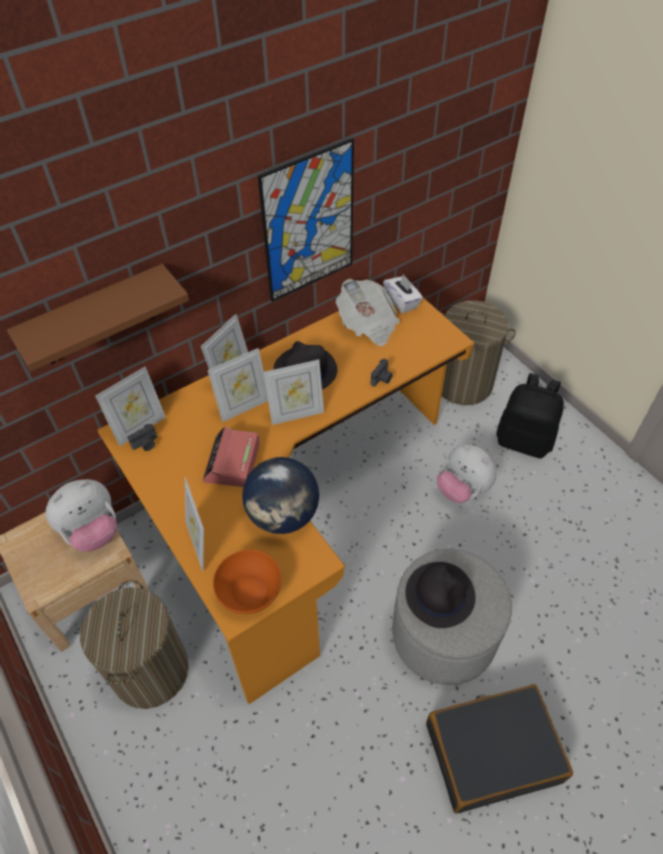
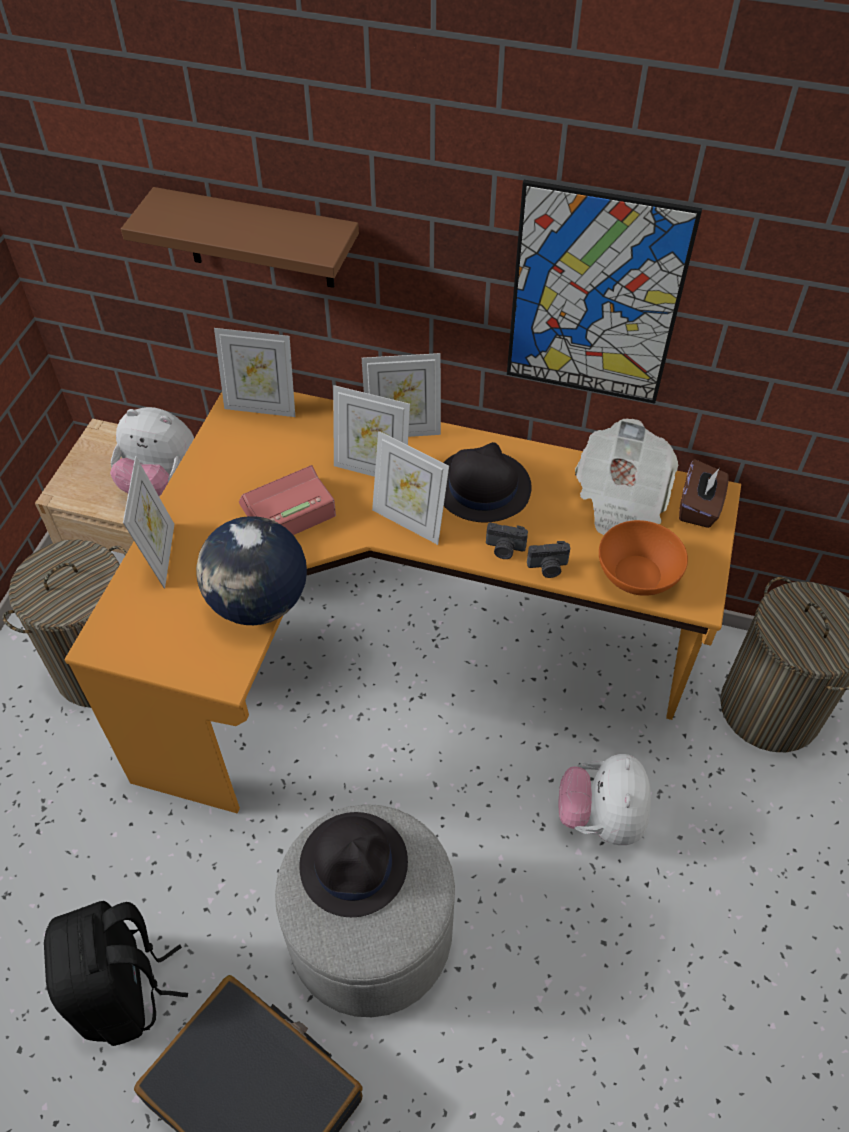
camera: 50 degrees right, 0 degrees up
(146, 444) = (246, 427): camera -> camera (504, 549)
(200, 544) = (160, 555): picture frame -> picture frame turned 150 degrees clockwise
(249, 591) = (136, 637): orange bowl -> orange bowl (637, 574)
(402, 302) = (699, 507): white tissue box -> brown tissue box
(524, 440) = (757, 846): black backpack -> black backpack (125, 989)

